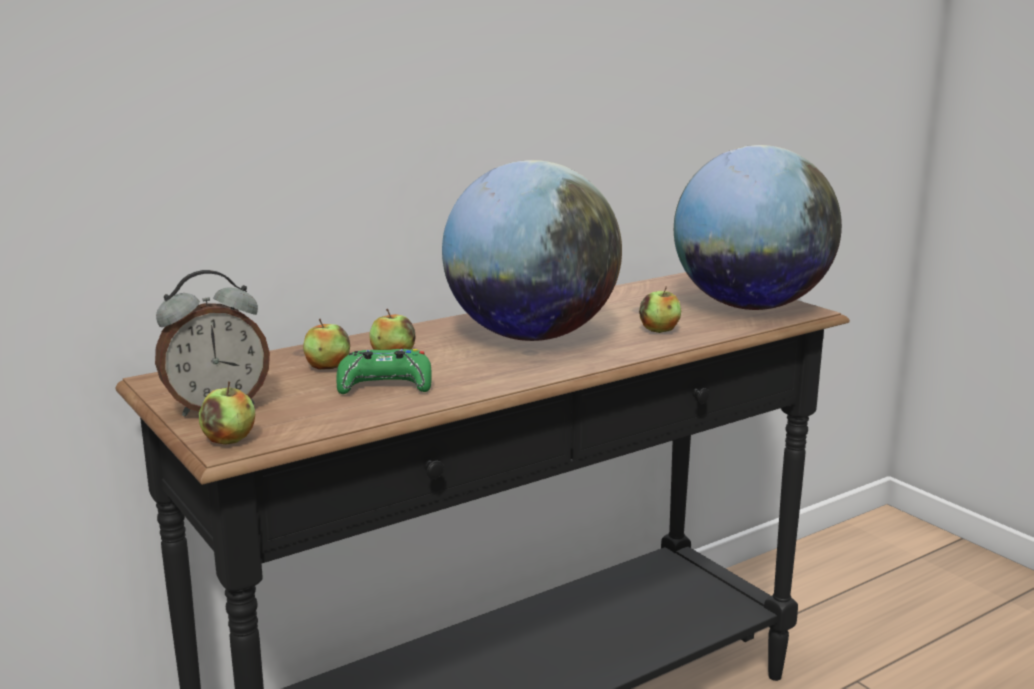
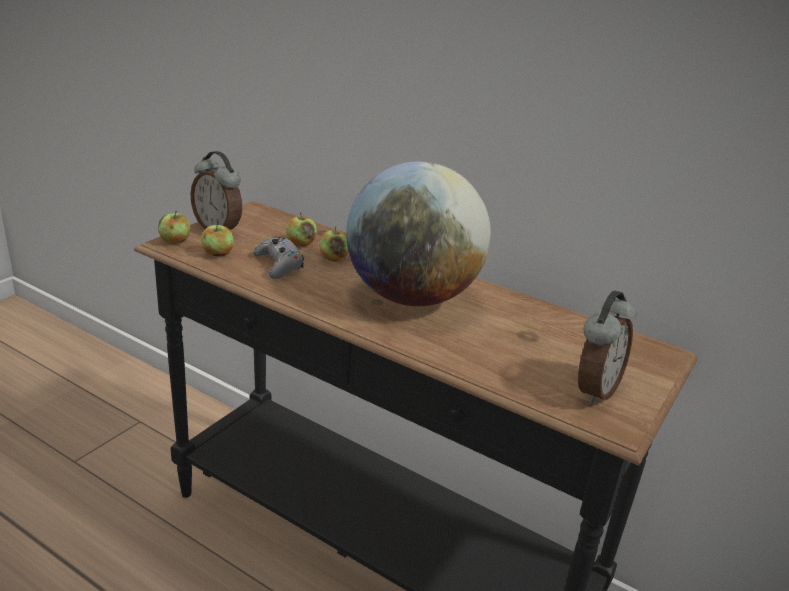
camera: 65 degrees right, 10 degrees up
(385, 384) = (279, 265): green game controller -> grey game controller
(659, 330) = (475, 348): apple -> apple (218, 253)
(749, 306) = (594, 390): globe -> alarm clock

